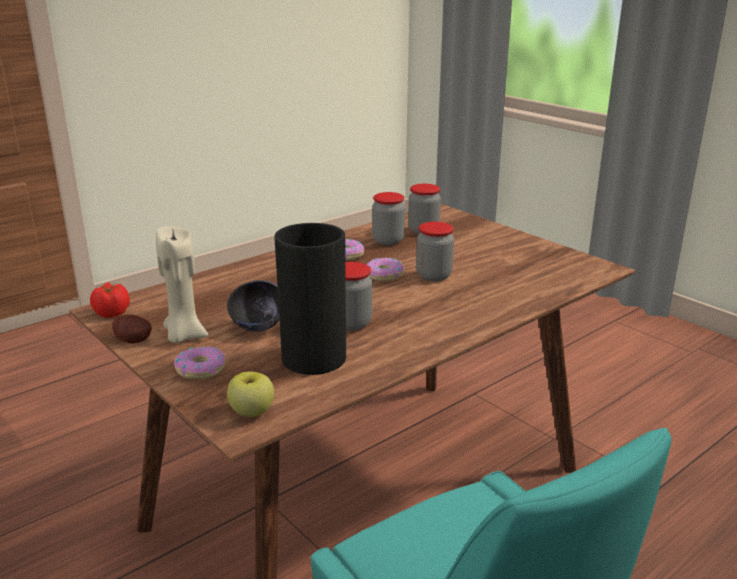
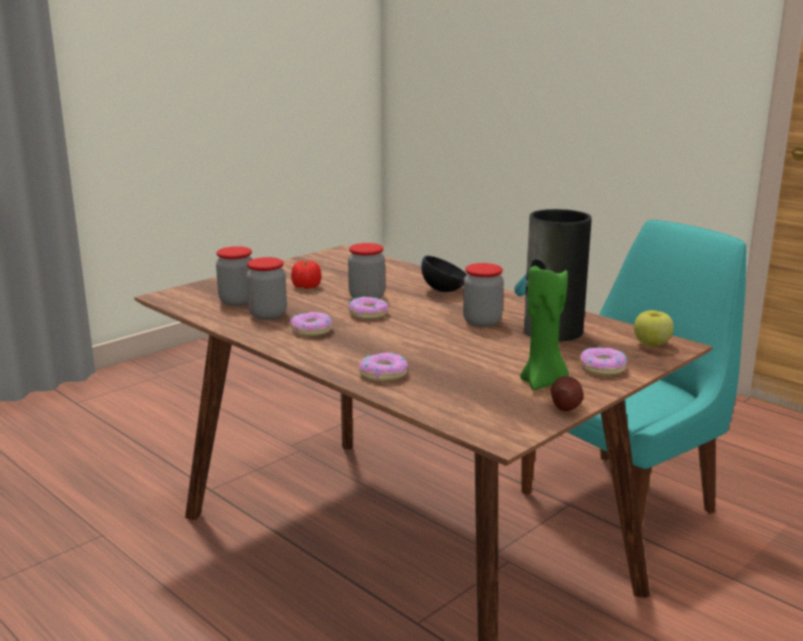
camera: 95 degrees left, 5 degrees down
(111, 313) = (508, 429): tomato -> tomato (306, 287)
(184, 336) = (543, 383): beige candle -> green candle
(240, 277) = (383, 374): none -> donut
(258, 327) = (507, 354): black bowl -> black bowl (444, 290)

